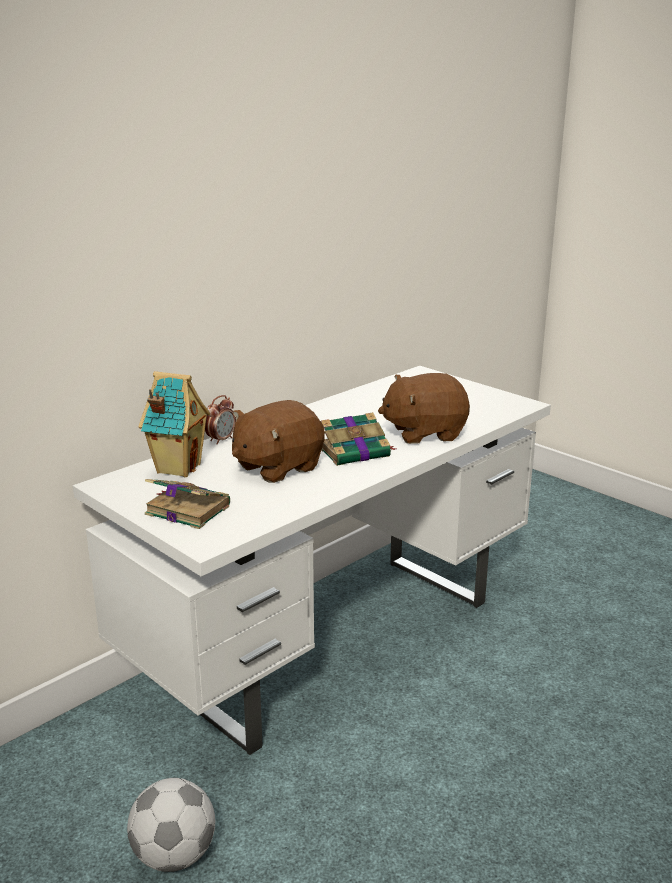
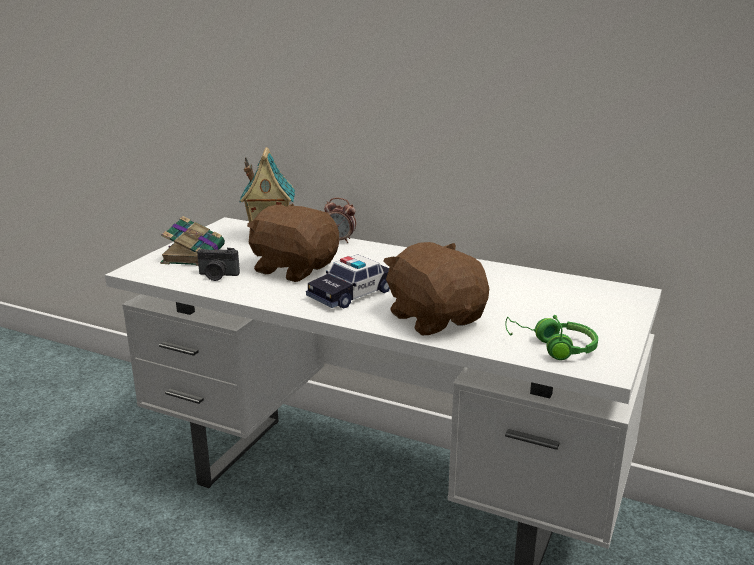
camera: 70 degrees right, 0 degrees up
(173, 856) = (83, 479): football -> none
(264, 502) = (217, 276): none -> camera
(356, 452) = (352, 294): book -> toy car
(489, 410) = (552, 347): none -> green headphones

